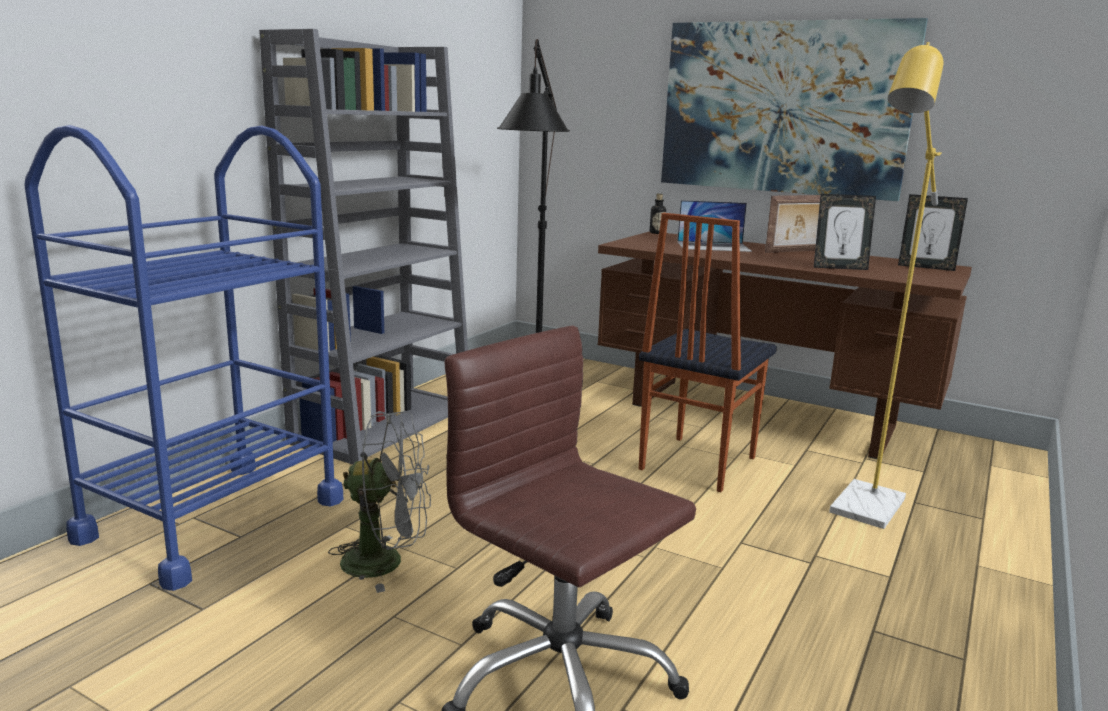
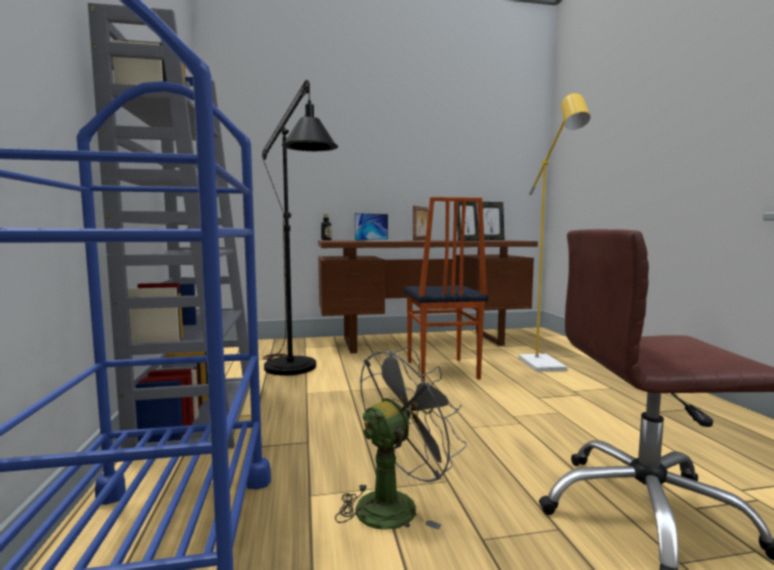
camera: 40 degrees left, 10 degrees down
(782, 108) = (394, 159): picture -> none

